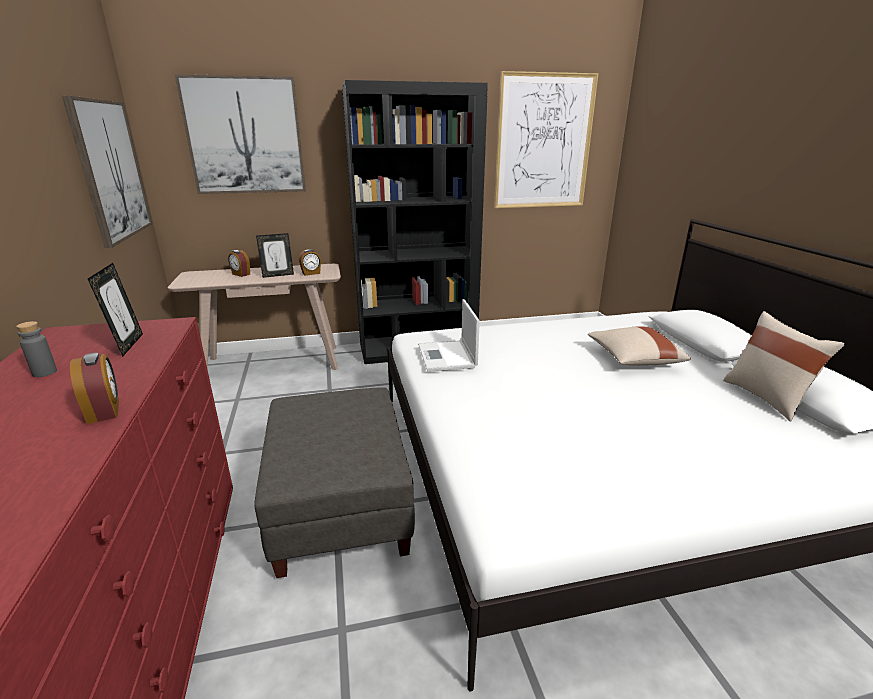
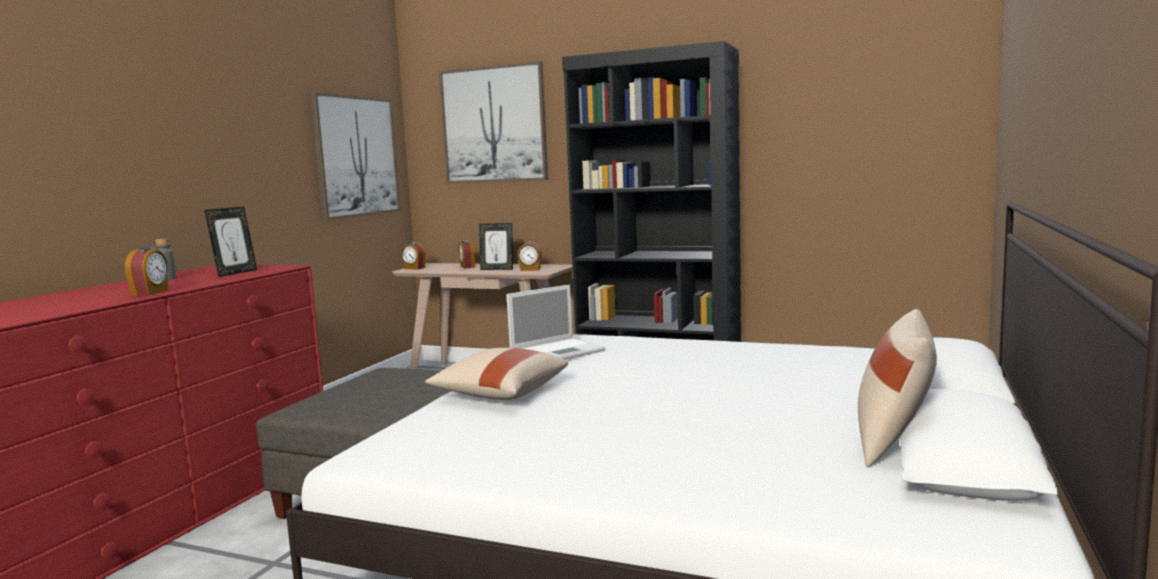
camera: 35 degrees right, 15 degrees down
(186, 281) = (414, 268): none -> alarm clock
(447, 357) = (558, 351): laptop -> laptop turned 150 degrees counterclockwise
(543, 142) = (854, 111): picture -> none
(633, 359) = (784, 385): beige pillow -> beige pillow (499, 393)

